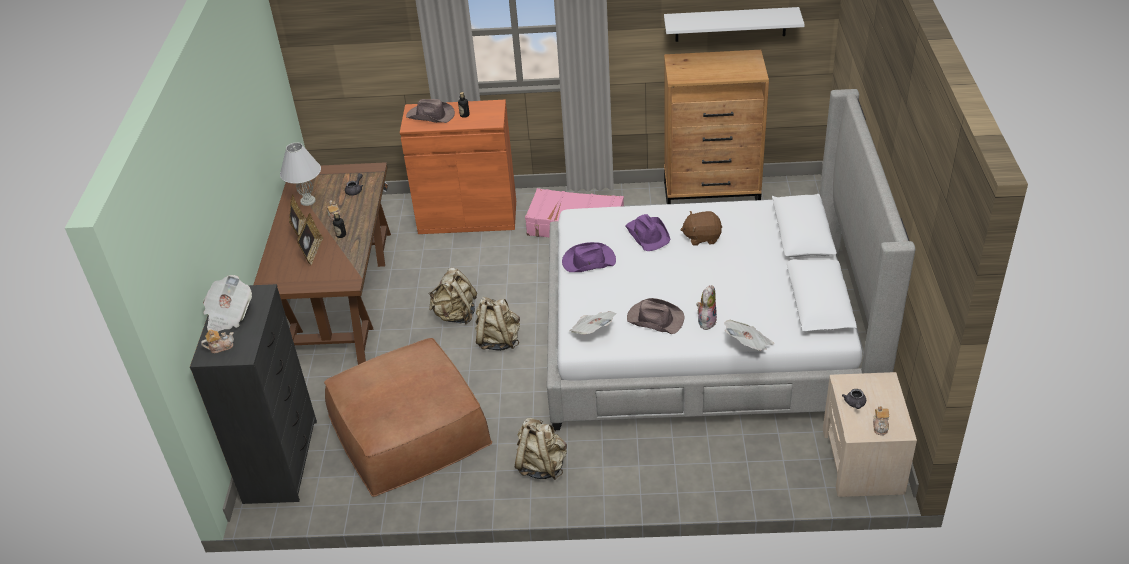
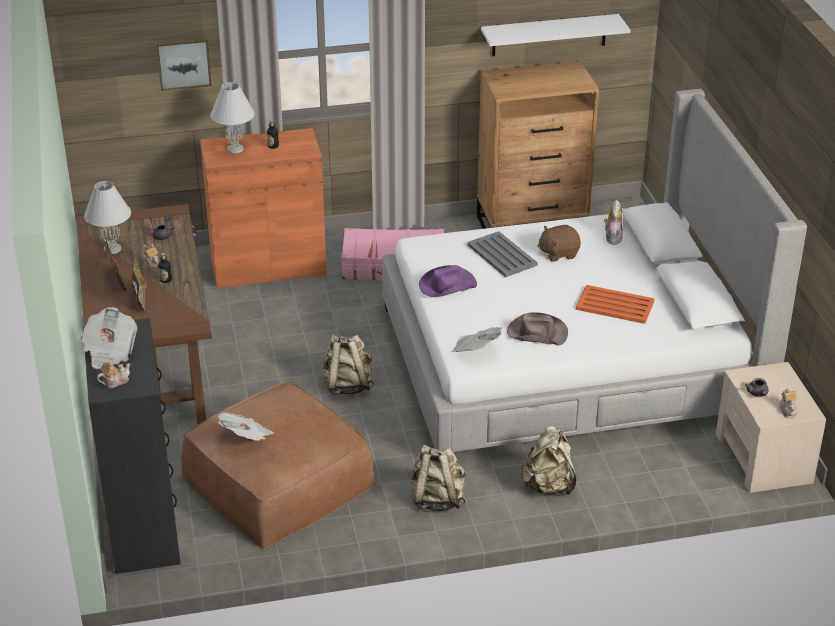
camera: 15 degrees left, 5 degrees down
(390, 35) = (183, 62): none -> picture
(431, 116) = (235, 149): brown hat -> white table lamp
(456, 315) = (290, 365): beige backpack -> beige backpack (548, 486)
(648, 234) = (501, 255): purple hat -> grey tray
(706, 321) = (590, 330): plush toy -> plush toy (612, 238)
(737, 296) = (614, 305): none -> orange tray
(748, 345) = (640, 348): newspaper -> newspaper (246, 437)

